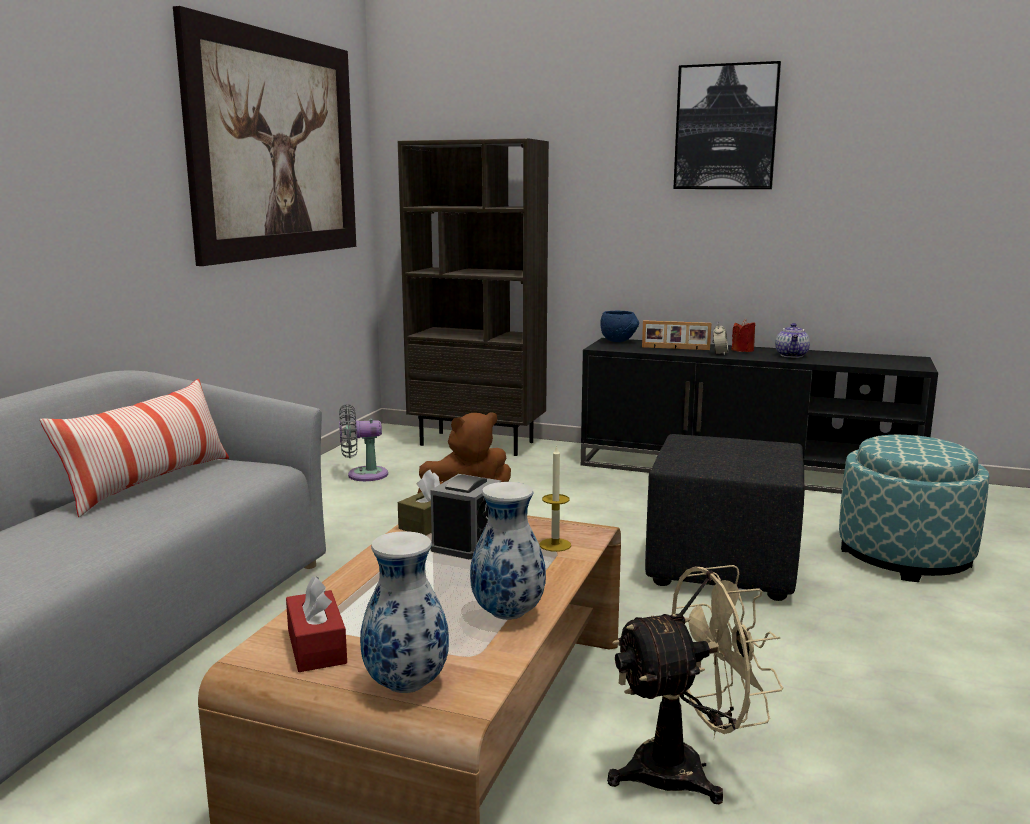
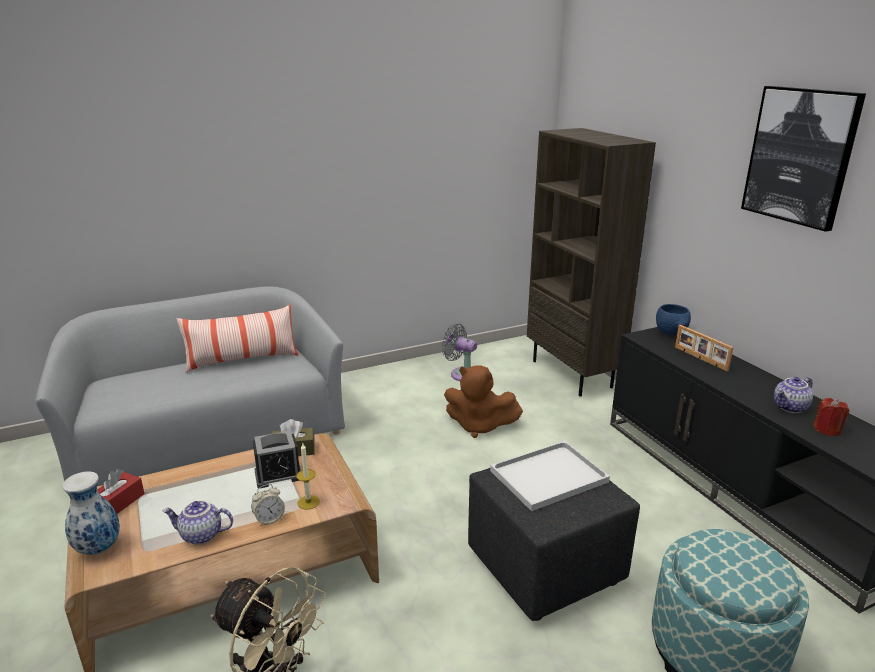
camera: 45 degrees right, 10 degrees up
(276, 146) = (439, 136): picture -> none
(509, 614) = (200, 536): vase -> teapot
(715, 450) = (547, 477): none -> white tray
(719, 354) = (723, 380): alarm clock -> alarm clock (269, 519)
(742, 350) = (757, 383): red candle -> red candle (827, 429)

